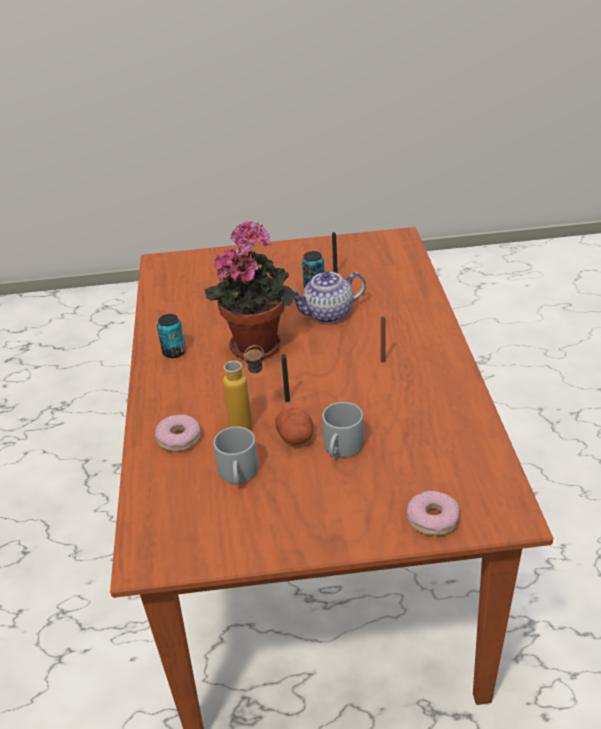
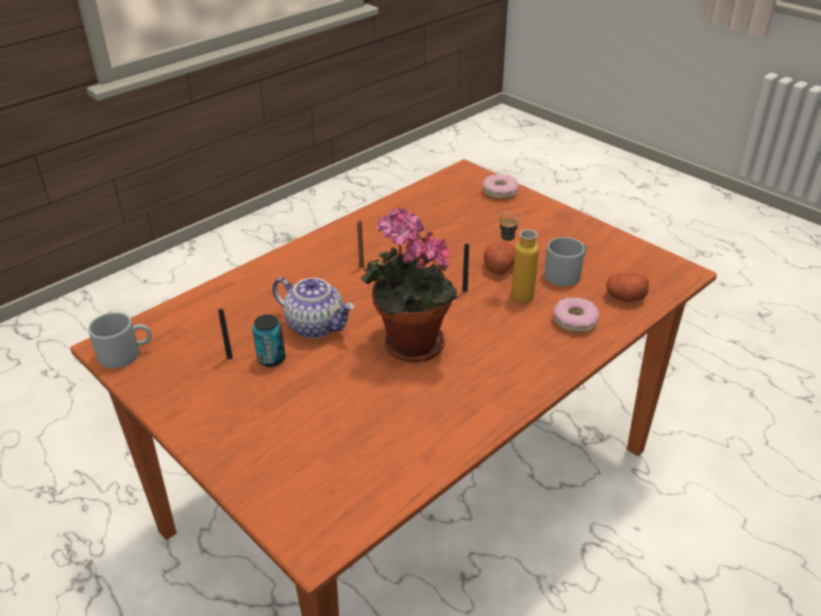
camera: 130 degrees left, 0 degrees up
(164, 489) = (625, 297): none -> potato
(174, 352) = (481, 396): can -> none
(342, 449) = (485, 243): grey mug -> grey mug (126, 353)

